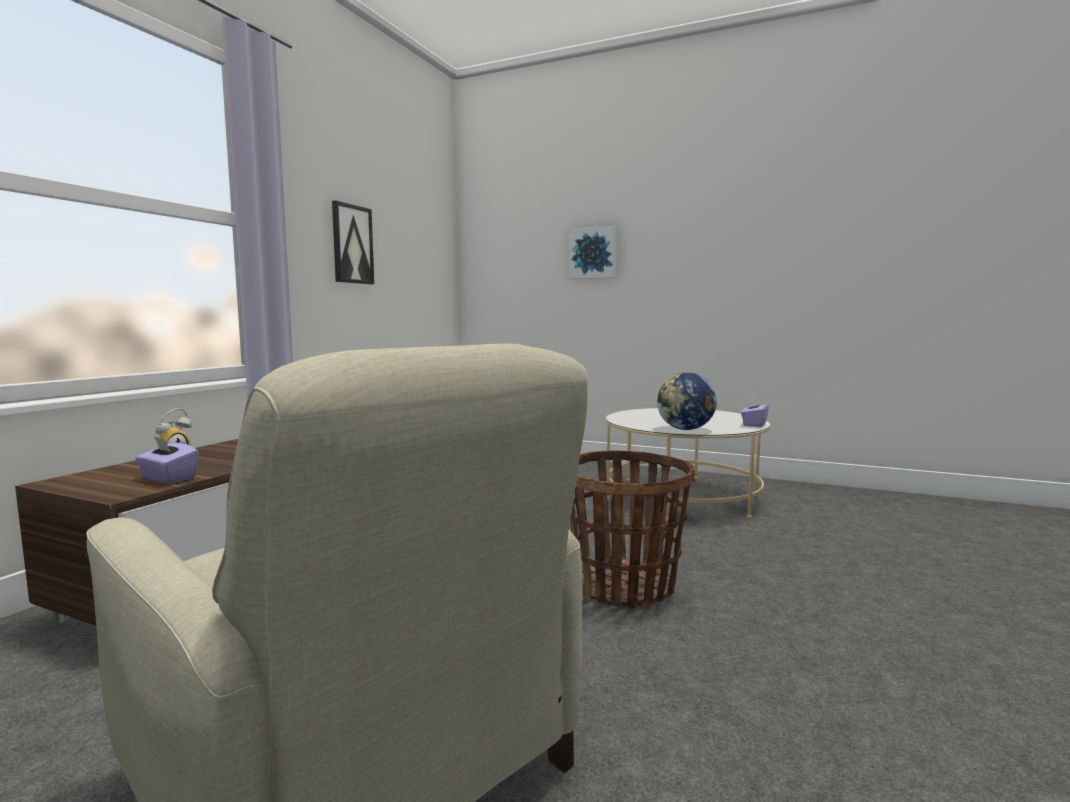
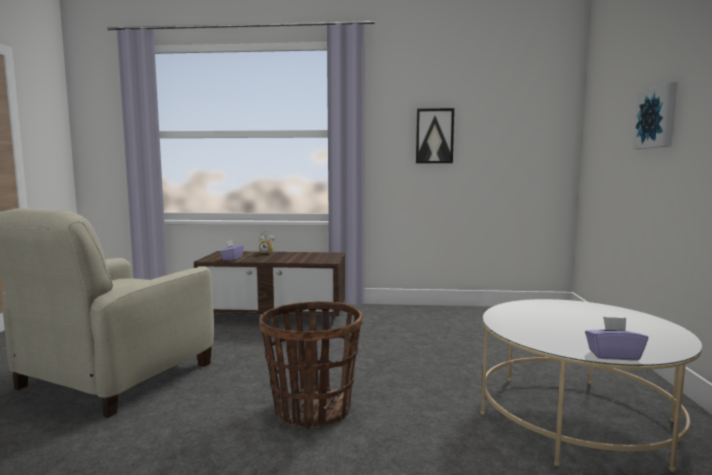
camera: 70 degrees right, 0 degrees up
(685, 429) = (514, 327): globe -> none

